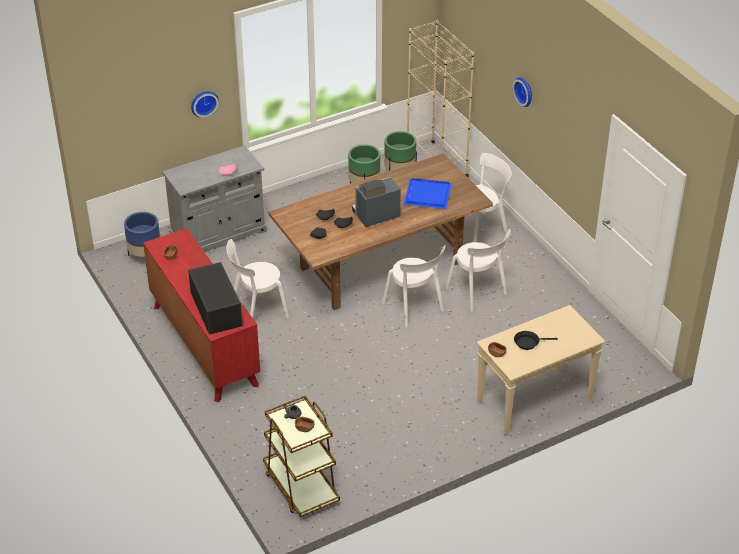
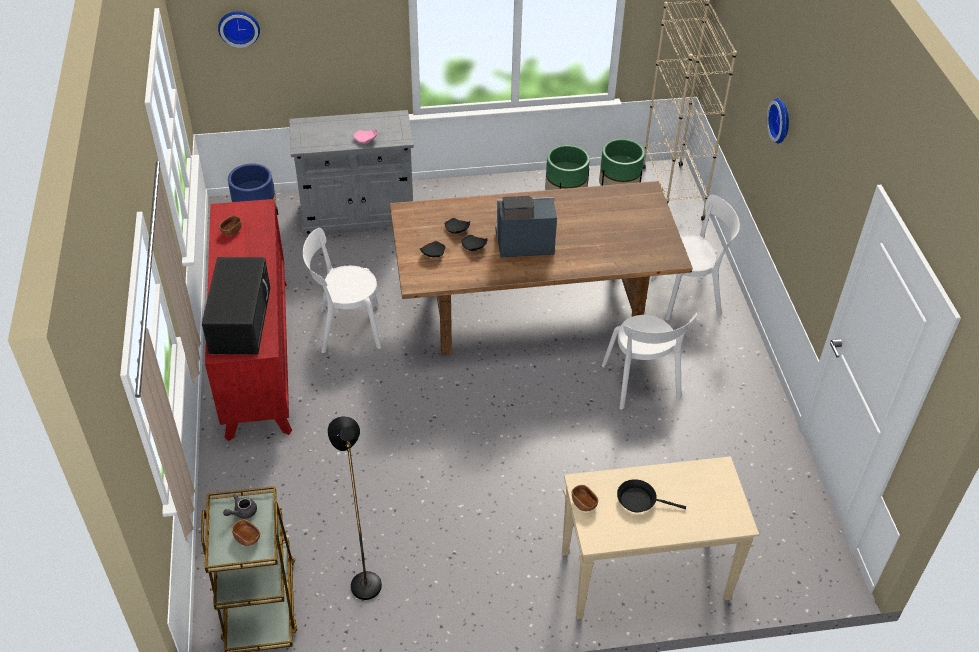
camera: 20 degrees right, 5 degrees up
(203, 102) = (357, 41): wall clock -> wall clock (239, 27)
(359, 453) = (363, 576): none -> black floor lamp
(414, 308) = (546, 382): white chair -> none
(427, 194) = (607, 233): blue tray -> none

